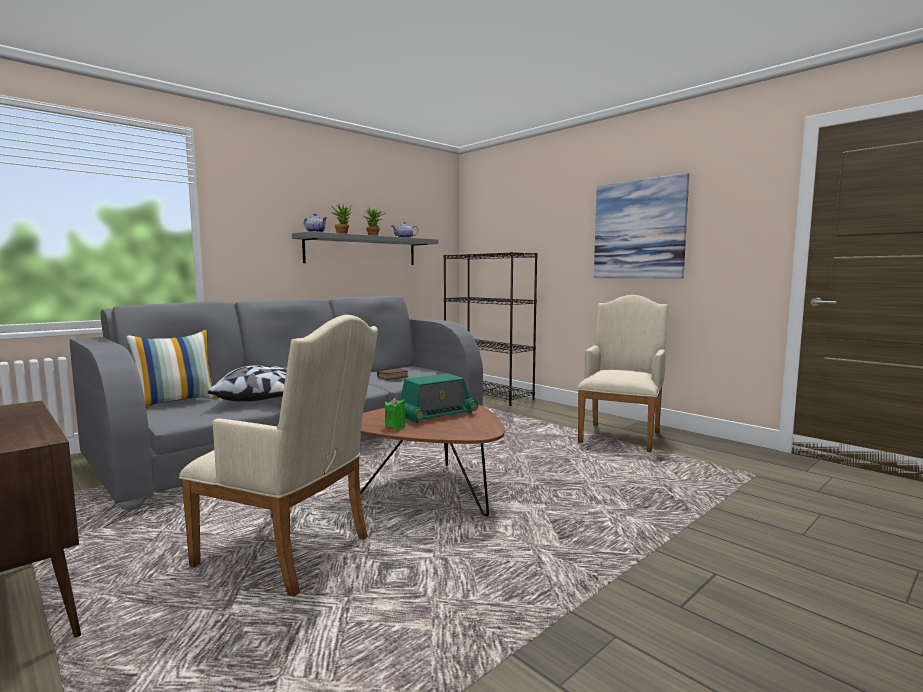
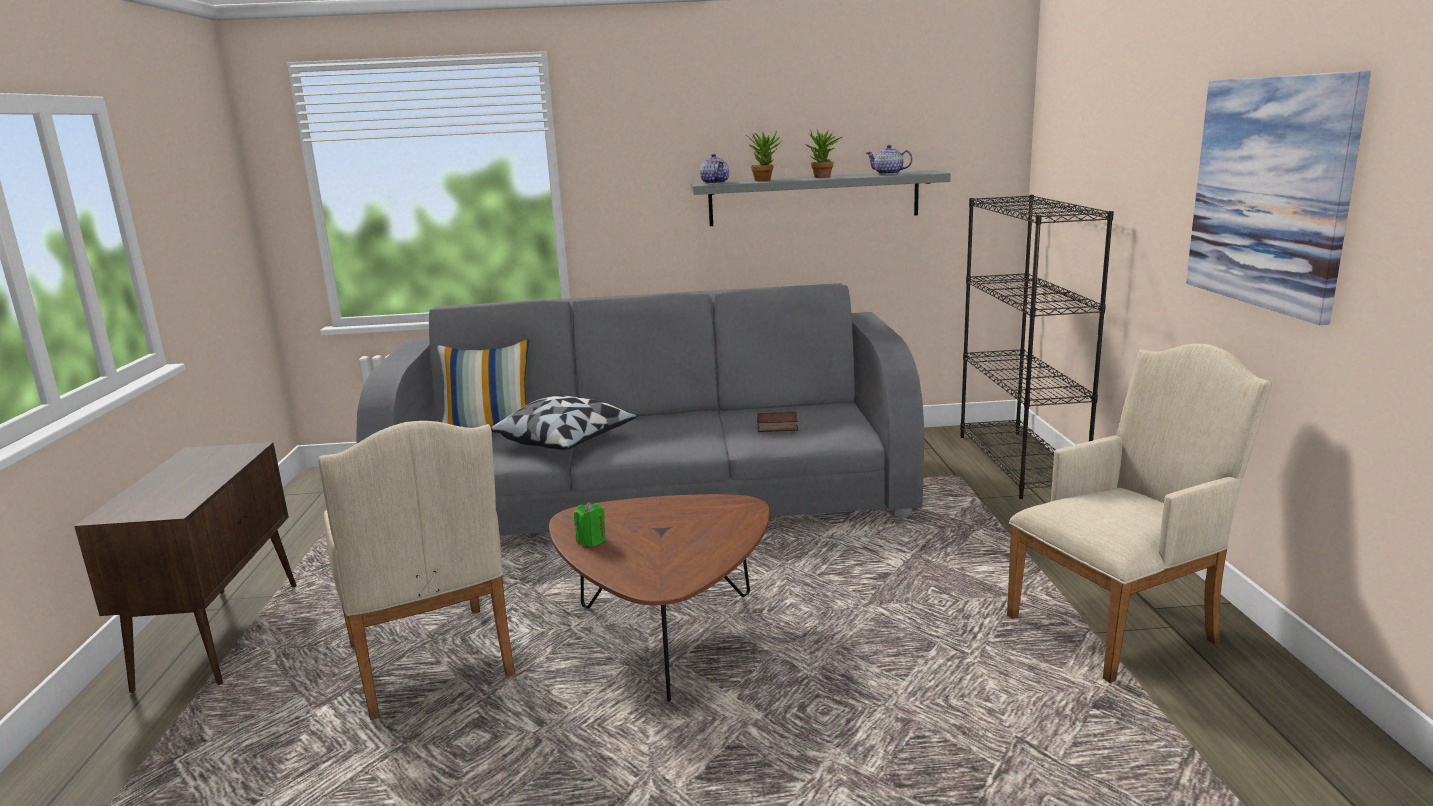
camera: 40 degrees right, 10 degrees up
(436, 414) = (674, 530): radio -> none

